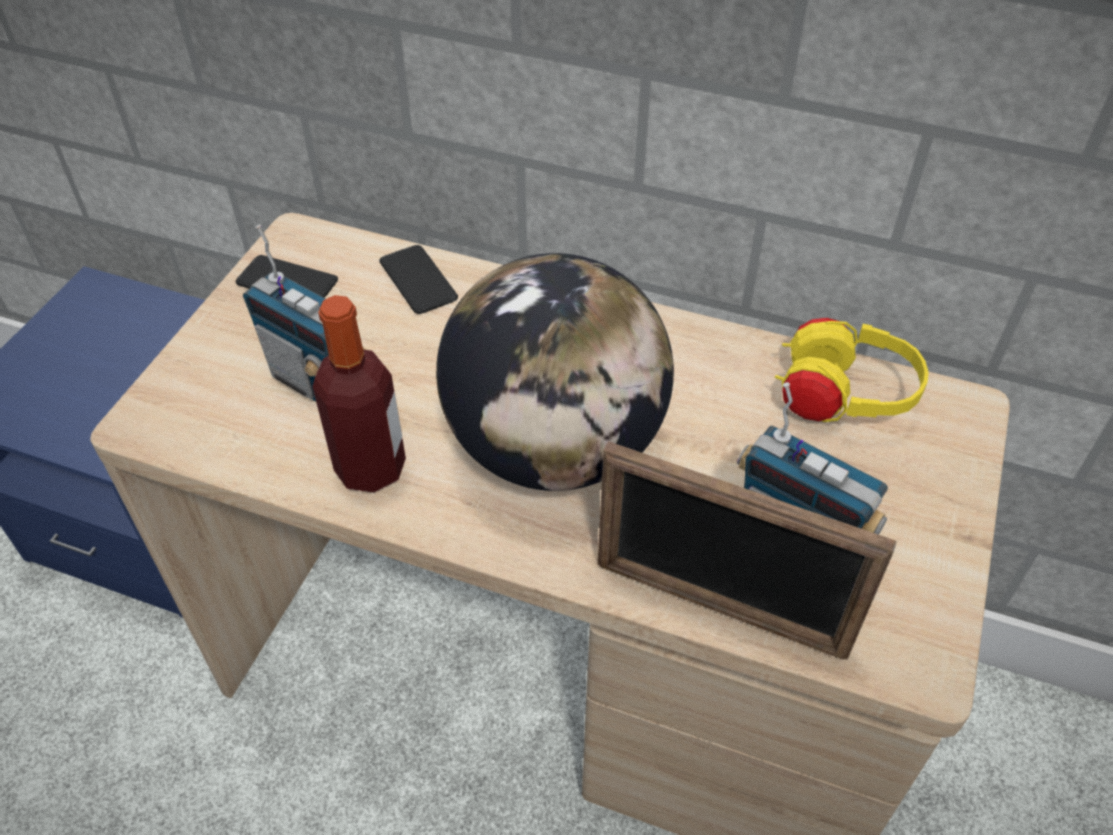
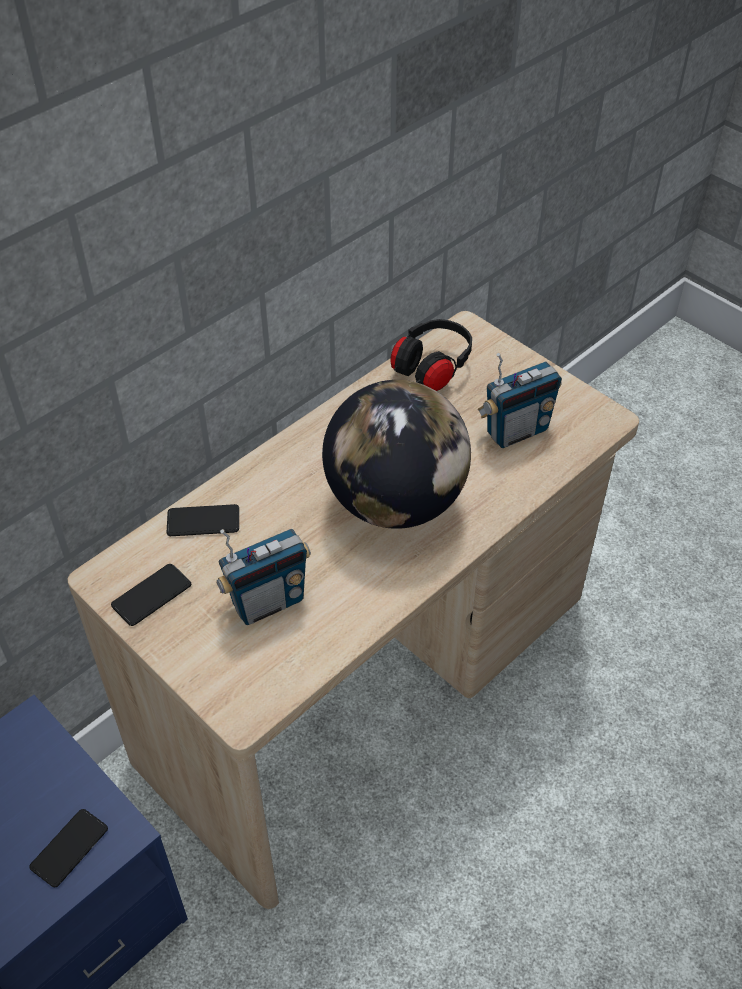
camera: 65 degrees left, 0 degrees up
(82, 418) = (69, 848): none -> phone
(371, 468) = (360, 595): bottle -> none
(719, 607) = (540, 476): picture frame -> none
(842, 398) = (431, 370): yellow headphones -> black headphones

